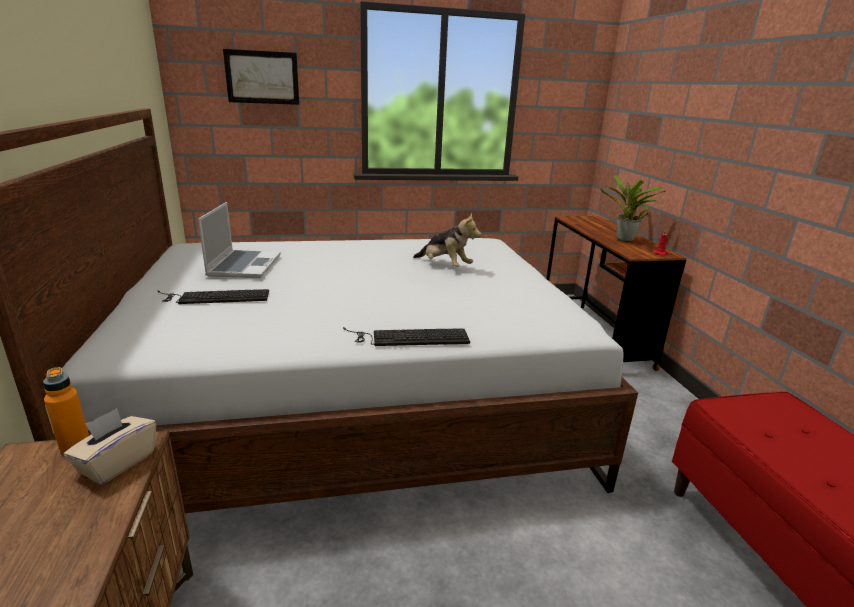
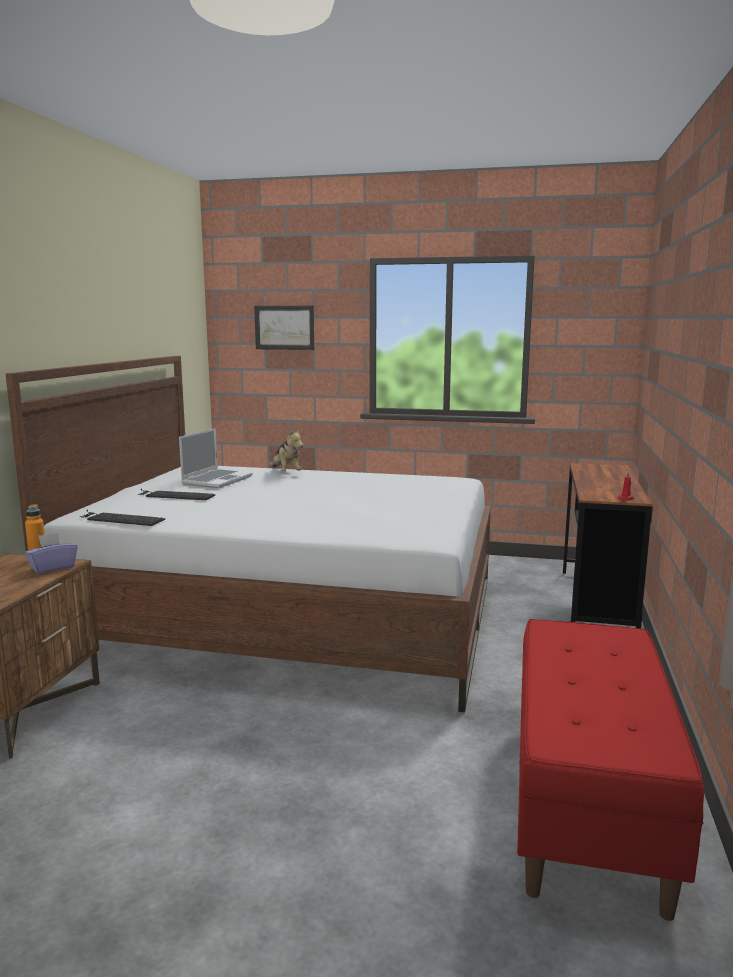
camera: 25 degrees right, 10 degrees down
(117, 463) = (52, 568): beige tissue box -> purple tissue box
(408, 337) = (278, 528): keyboard -> keyboard (118, 519)
(444, 266) = (382, 493): plush toy -> plush toy (286, 473)
(624, 240) = (607, 486): potted plant -> none

